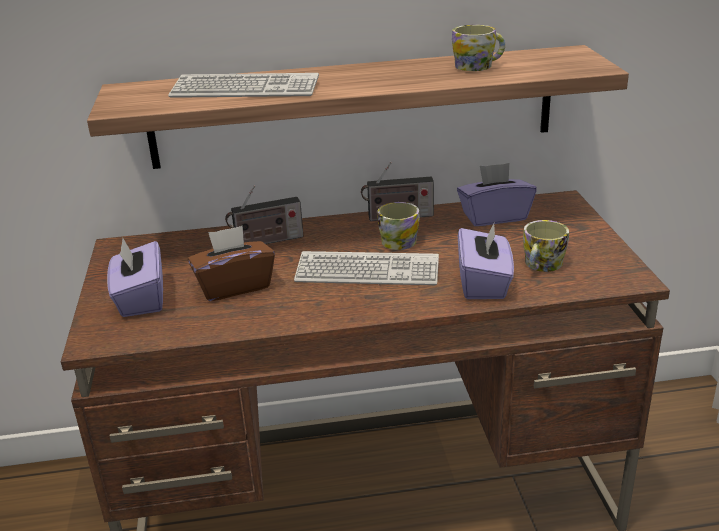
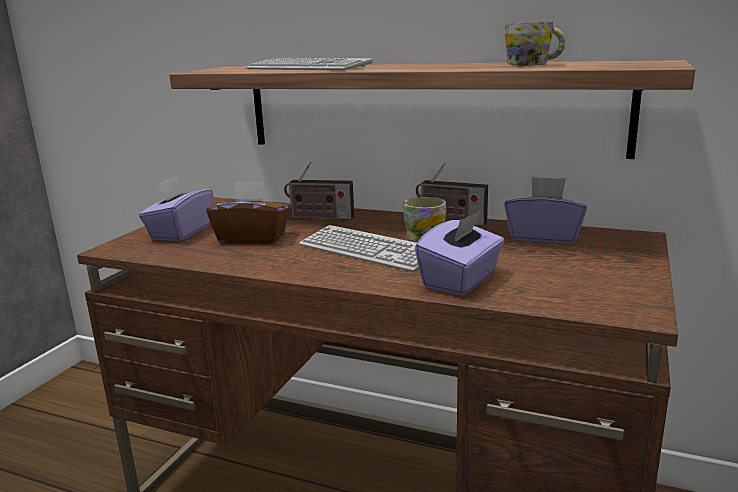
camera: 30 degrees right, 10 degrees down
(541, 266) = (541, 280): mug -> none

